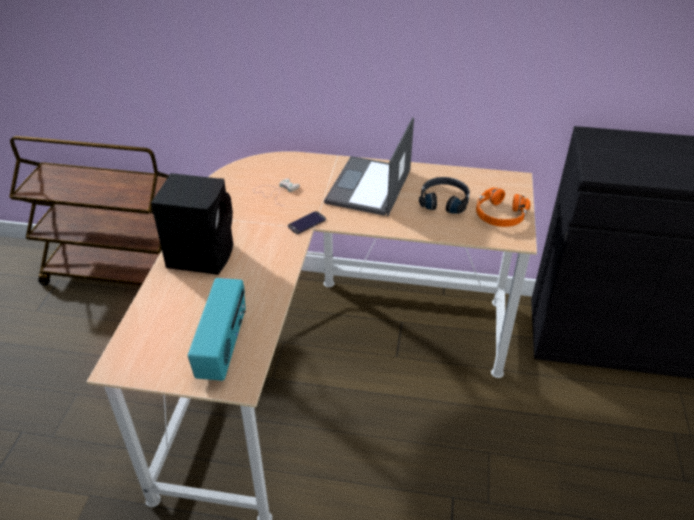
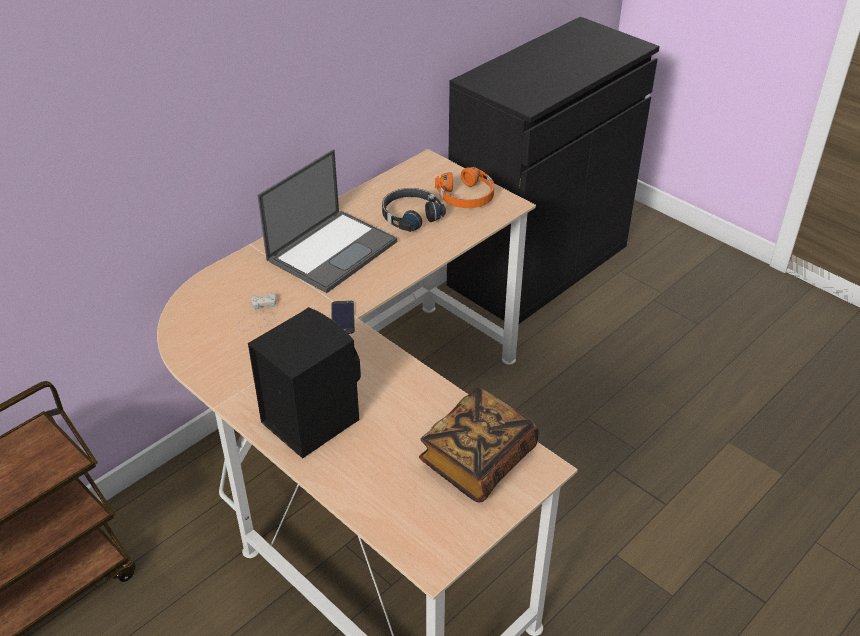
camera: 55 degrees left, 0 degrees up
(223, 347) = (478, 460): radio -> book
(368, 187) = (333, 250): laptop -> laptop turned 105 degrees counterclockwise

